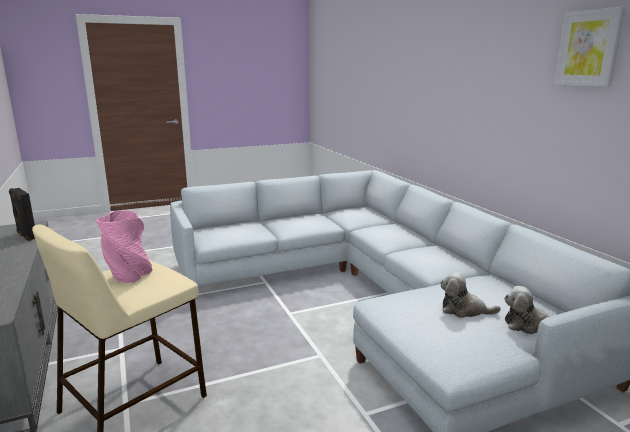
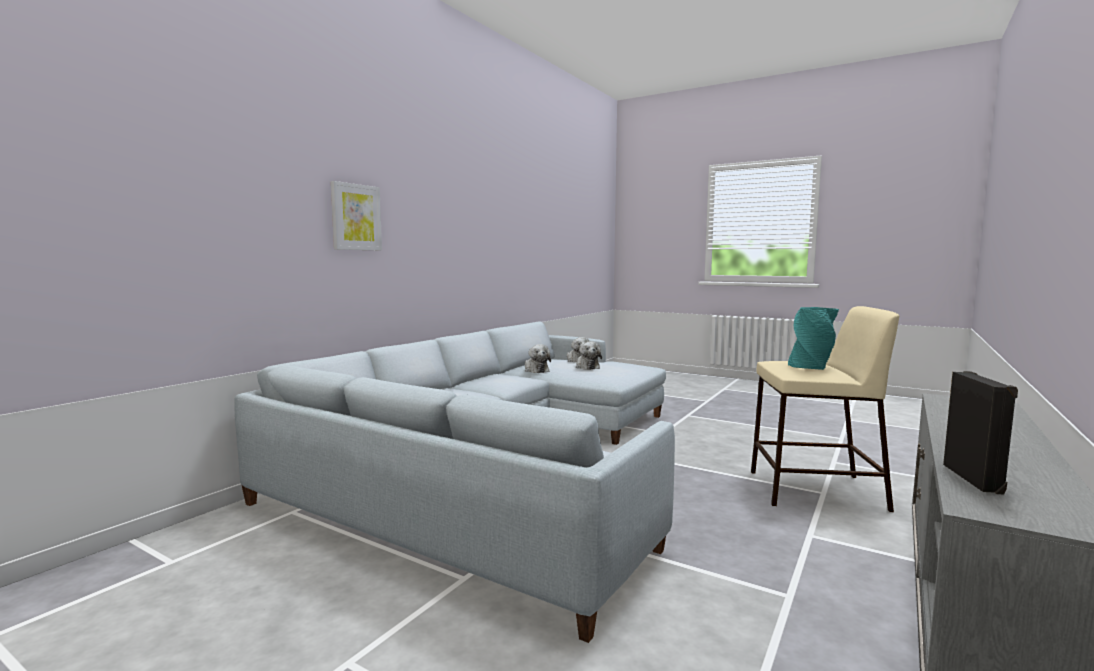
camera: 125 degrees left, 10 degrees down
(128, 275) = (811, 366): pink vase -> turquoise vase
(474, 283) = (535, 370): none -> plush toy
(588, 48) = (482, 193): picture -> picture (355, 217)

